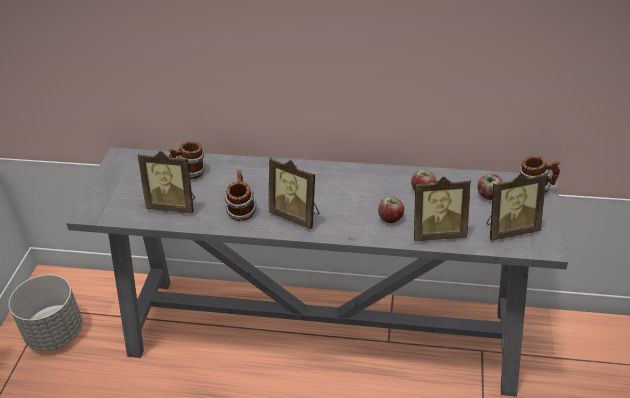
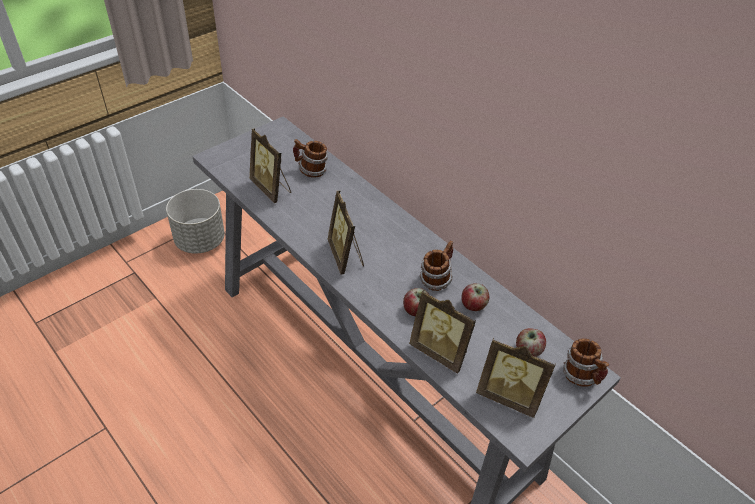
camera: 35 degrees right, 5 degrees up
(241, 211) = (311, 224): mug -> mug (436, 279)

